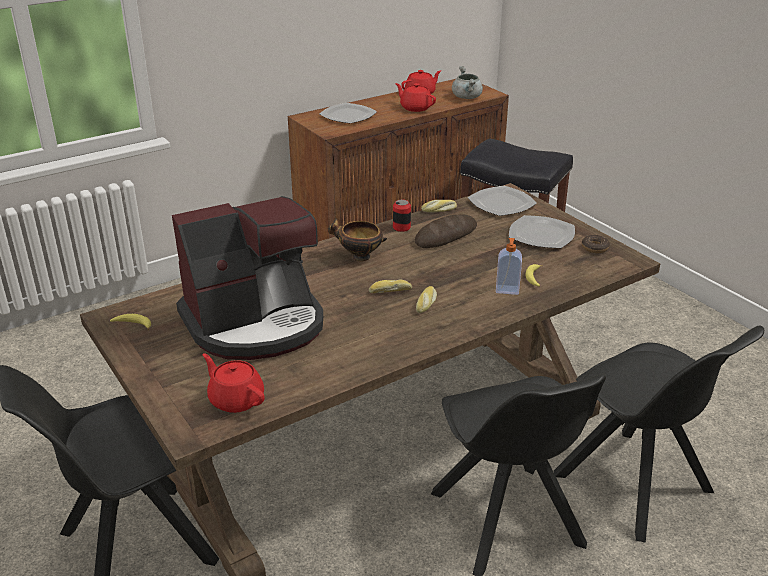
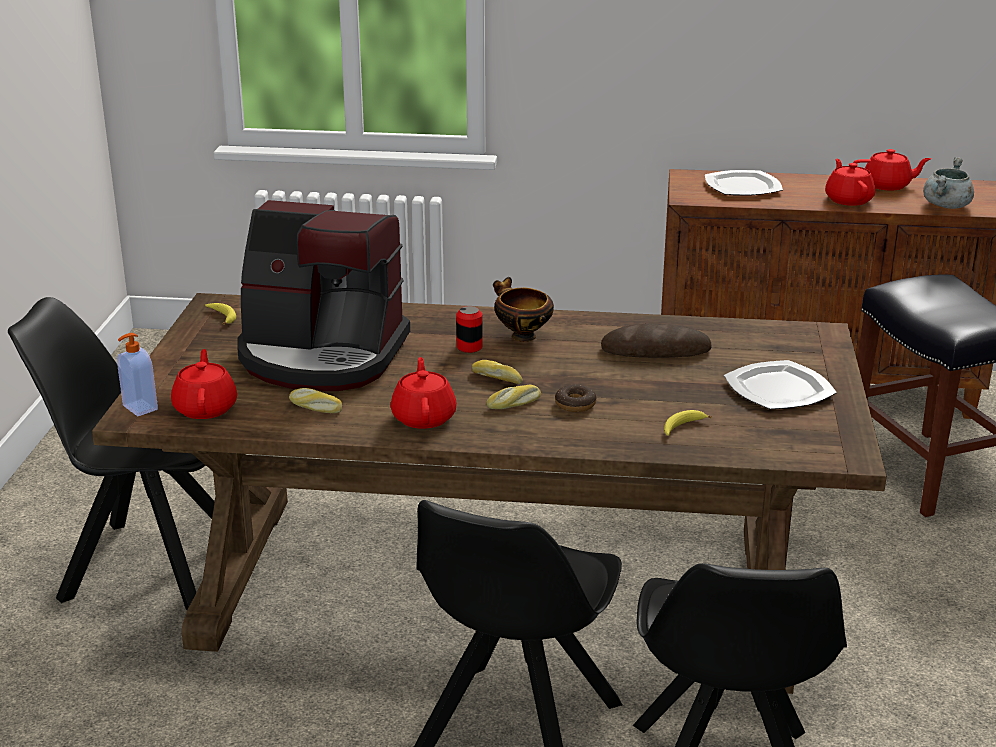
camera: 40 degrees right, 5 degrees down
(390, 337) = (424, 417): none -> red teapot
(401, 227) = (619, 324): can -> can (469, 347)
(439, 210) = (696, 322): bread -> bread (315, 407)
(502, 203) = (791, 341): plate -> none
(507, 290) = (627, 426): soap dispenser -> soap dispenser (139, 408)
(594, 248) = (824, 427): donut -> donut (575, 404)

